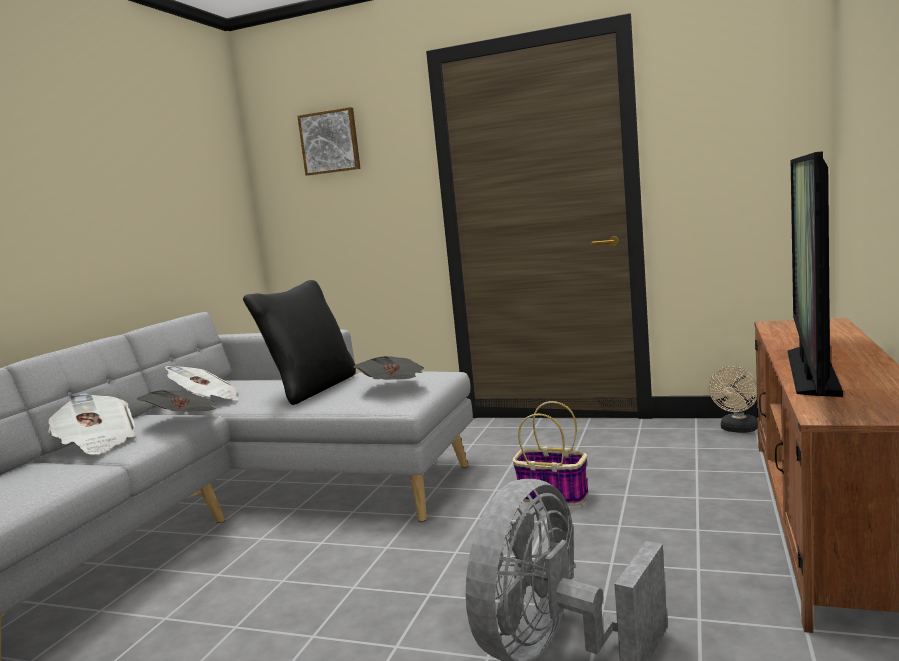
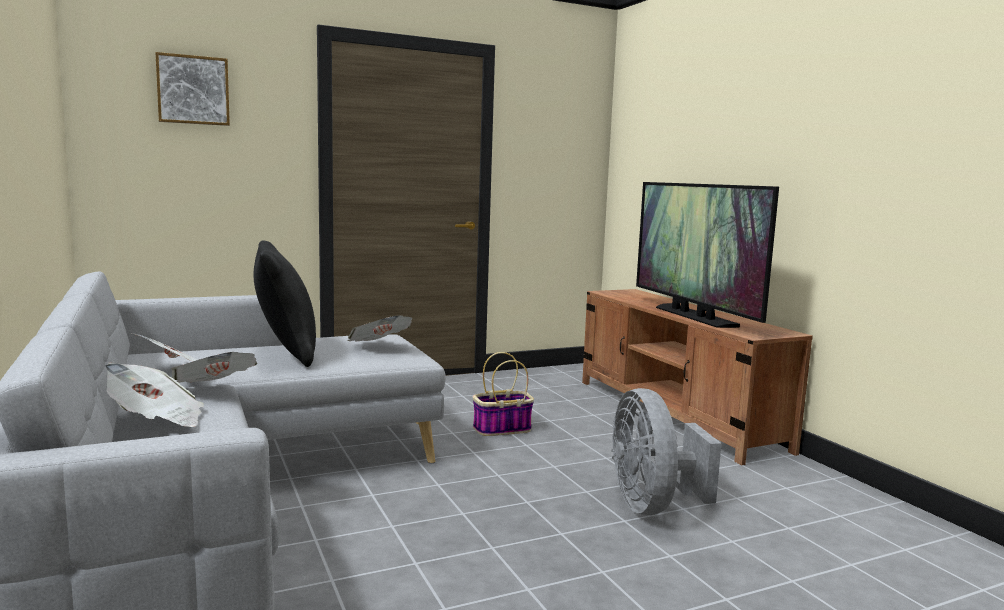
camera: 45 degrees left, 0 degrees up
(737, 430) = (553, 373): beige fan -> none

